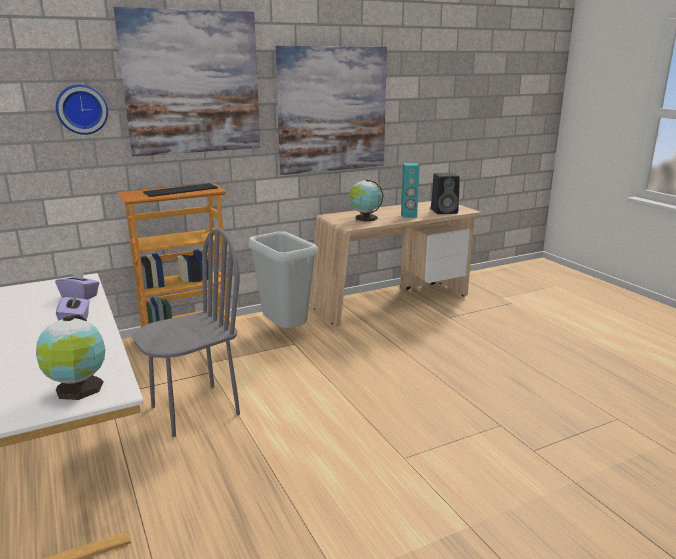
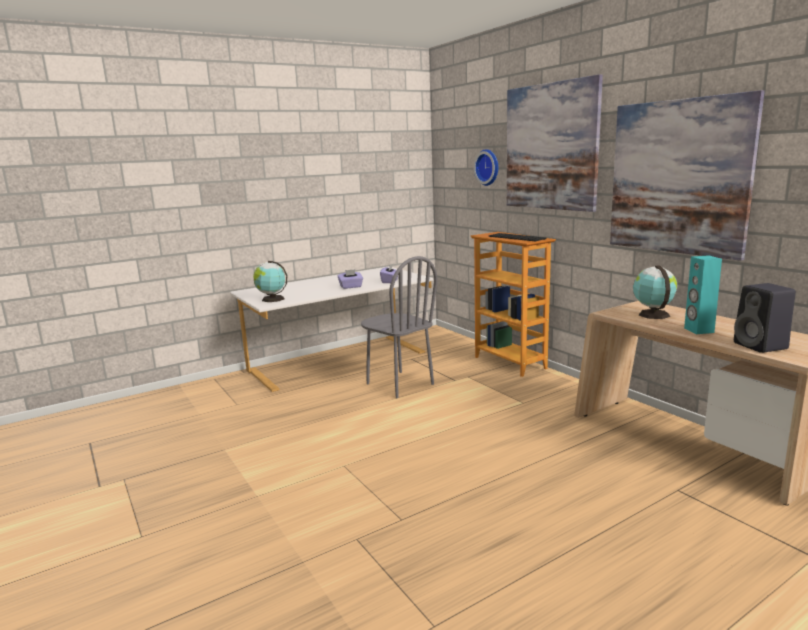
camera: 85 degrees right, 5 degrees down
(284, 332) = (545, 395): grey trash can -> none

